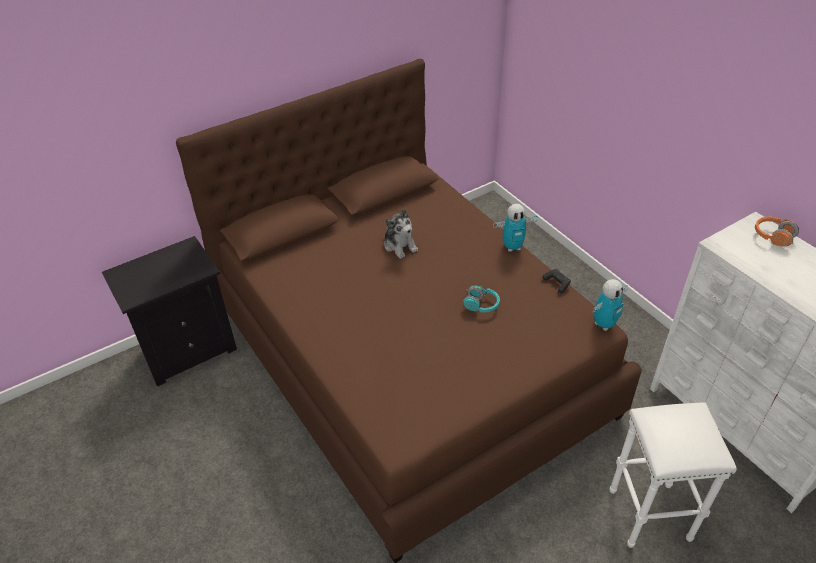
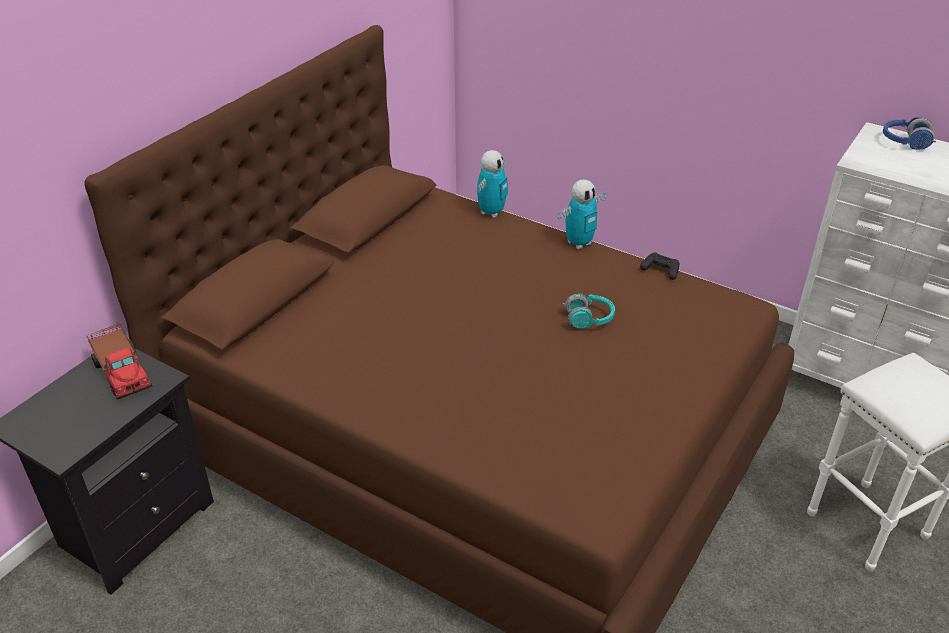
camera: 25 degrees left, 5 degrees down
(186, 257) = (122, 371): none -> toy truck
(400, 245) = (434, 276): plush toy -> none
(604, 324) = (746, 300): toy robot -> toy robot (491, 212)
(773, 237) = (905, 143): orange headphones -> blue headphones

